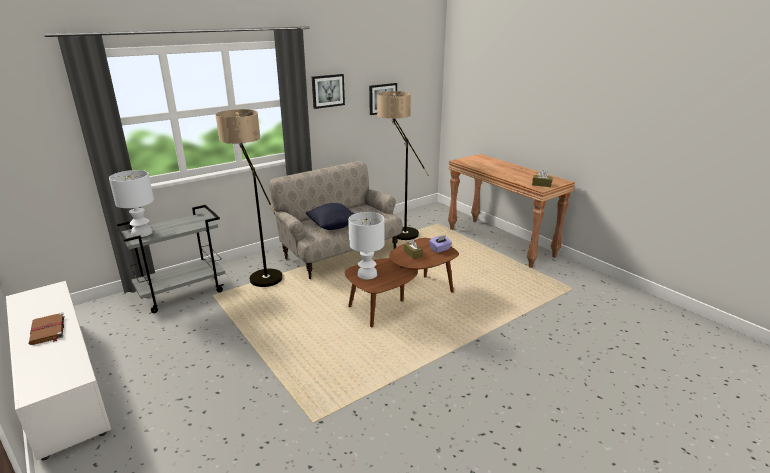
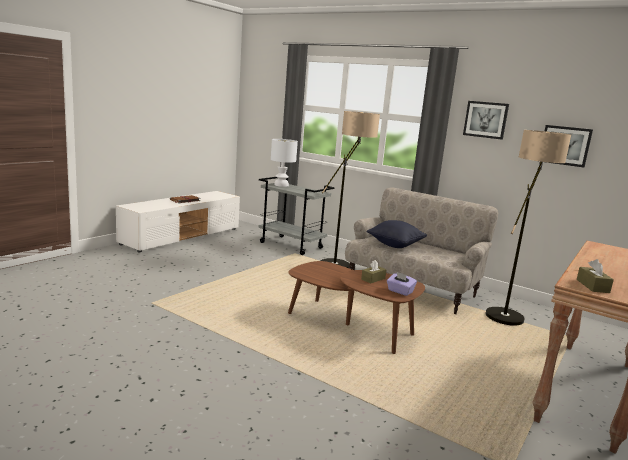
camera: 70 degrees right, 10 degrees down
(367, 274) = (321, 268): white table lamp -> none

